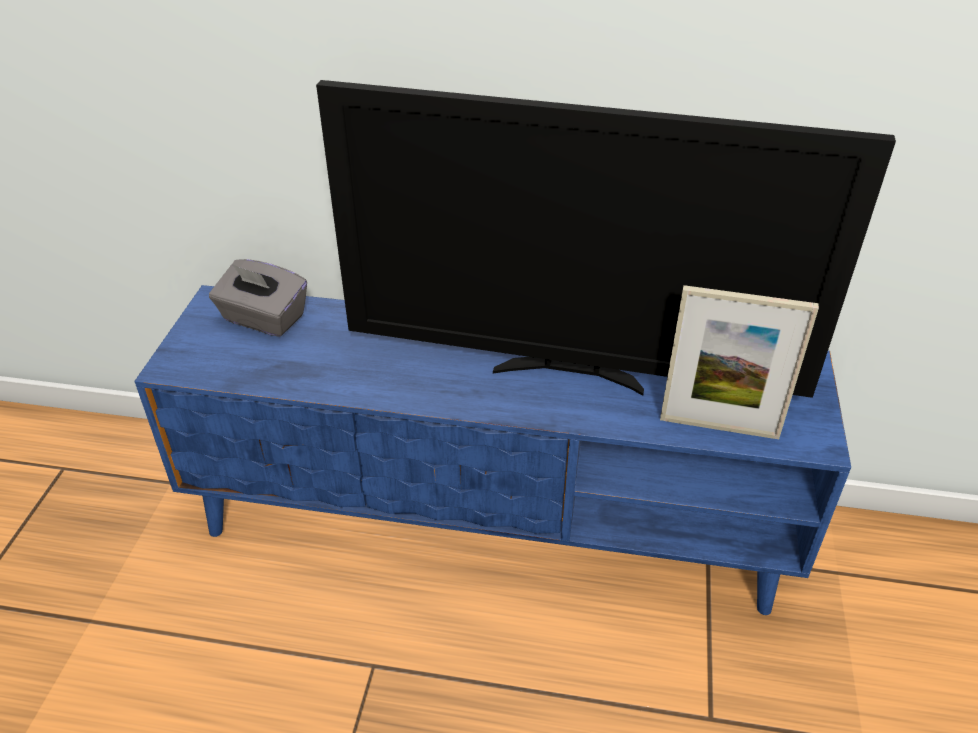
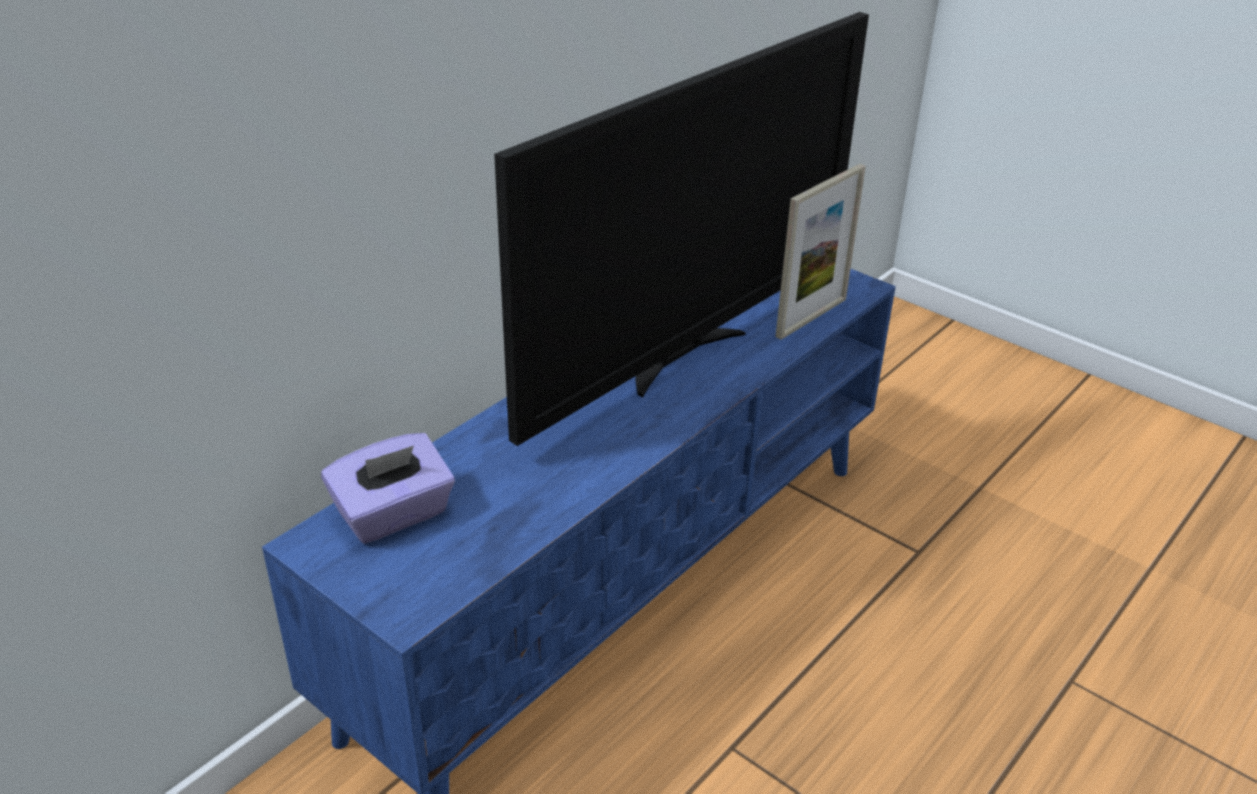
camera: 60 degrees left, 5 degrees down
(263, 319) = (394, 515): grey tissue box -> purple tissue box

